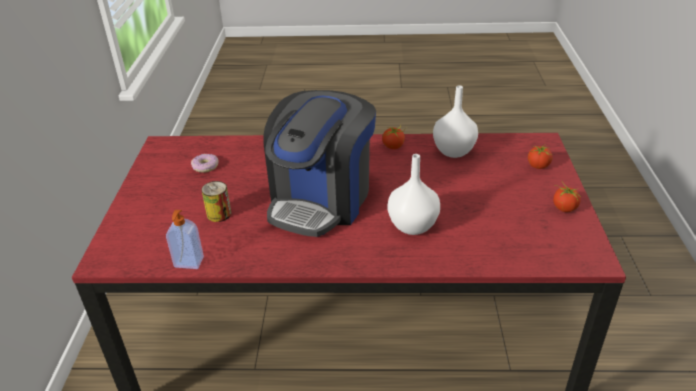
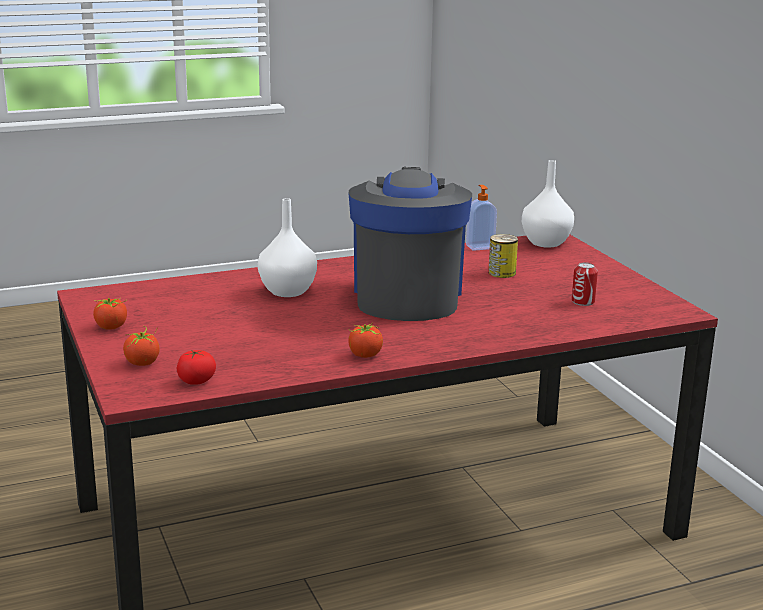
camera: 155 degrees right, 15 degrees down
(205, 167) = (583, 301): donut -> can
(453, 150) = (273, 363): white vase -> white vase (546, 243)
(504, 145) = (196, 381): none -> tomato

